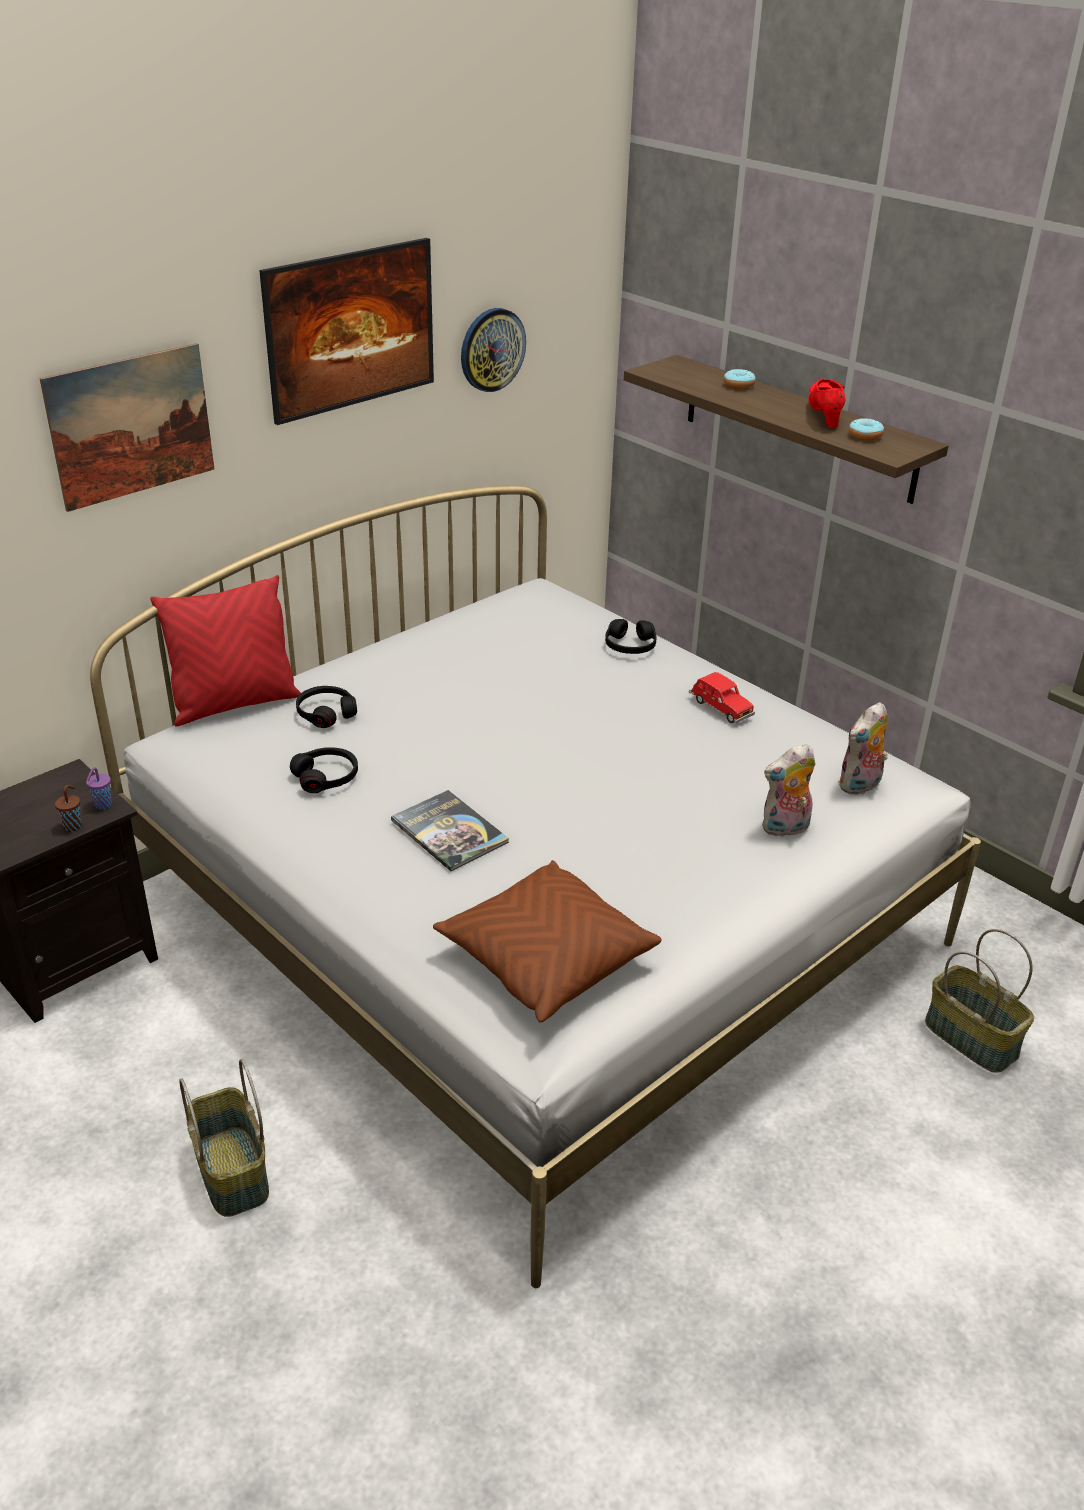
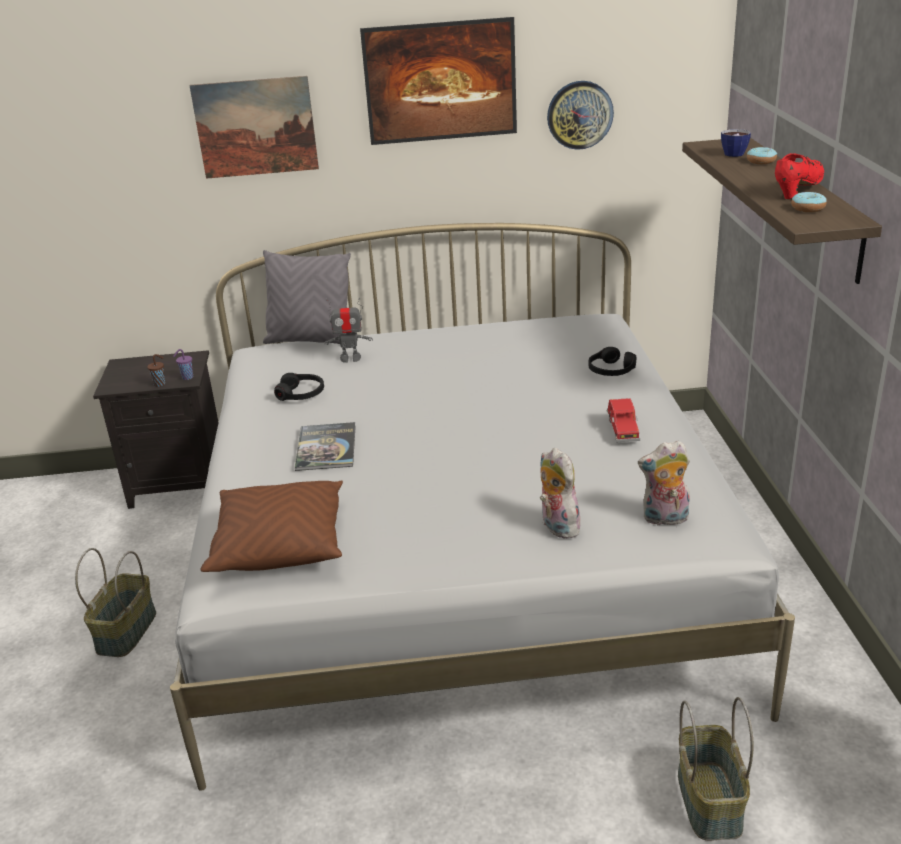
camera: 40 degrees right, 5 degrees down
(235, 704) = (310, 340): red pillow -> grey pillow
(326, 713) = (350, 358): black headphones -> toy robot
(699, 378) = (735, 153): none -> cup
(785, 829) = (557, 526): plush toy -> plush toy turned 45 degrees clockwise

